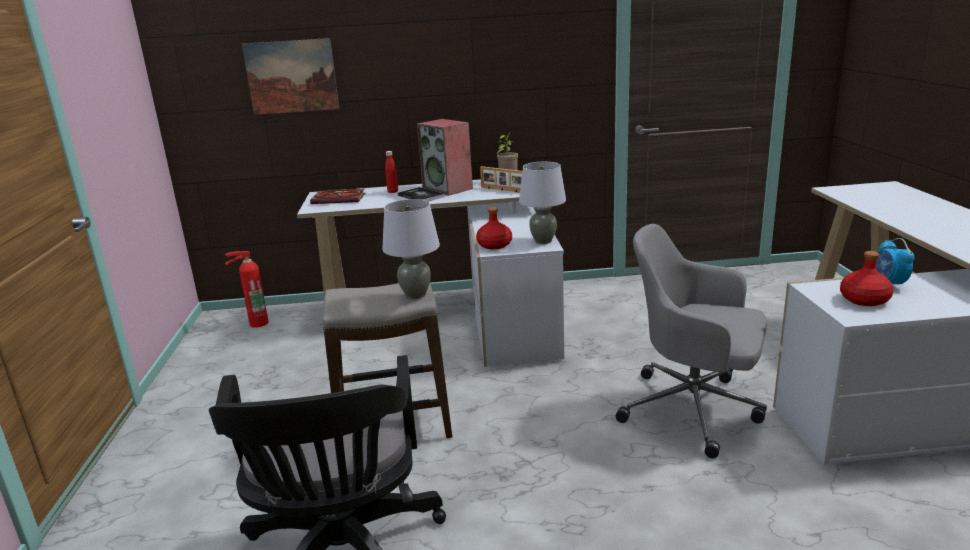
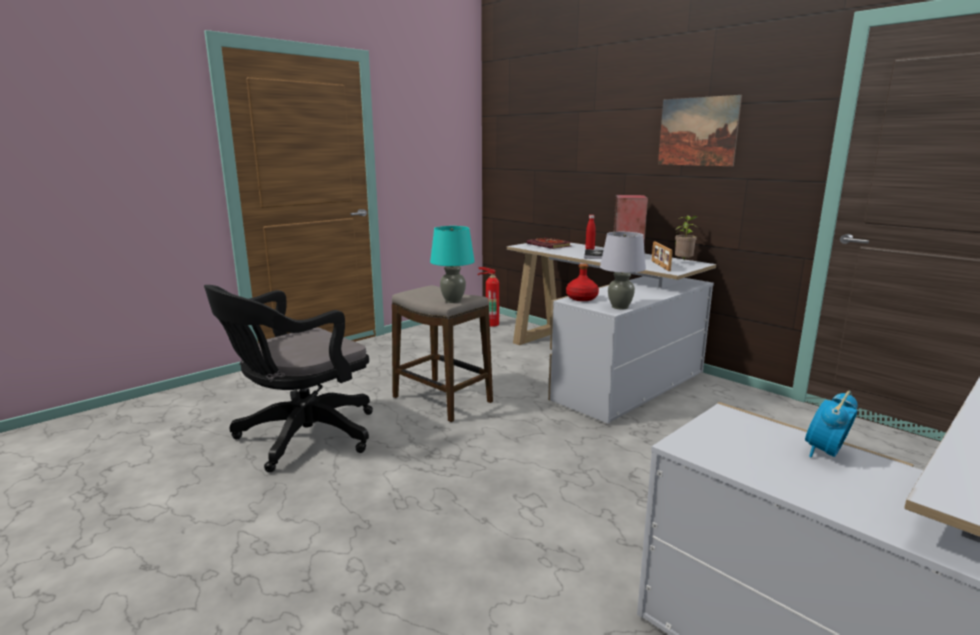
camera: 50 degrees right, 5 degrees down
(291, 76) = (552, 148): picture -> picture (697, 131)
(415, 295) = (453, 300): grey table lamp -> turquoise table lamp
(694, 410) = (628, 509): grey office chair -> none
(864, 300) = (746, 446): red bottle -> none

